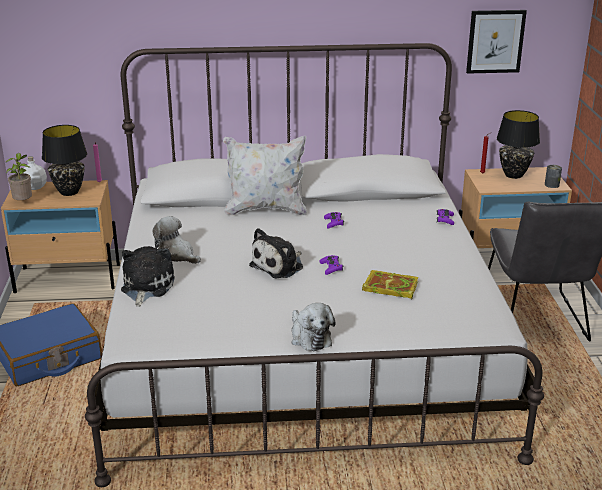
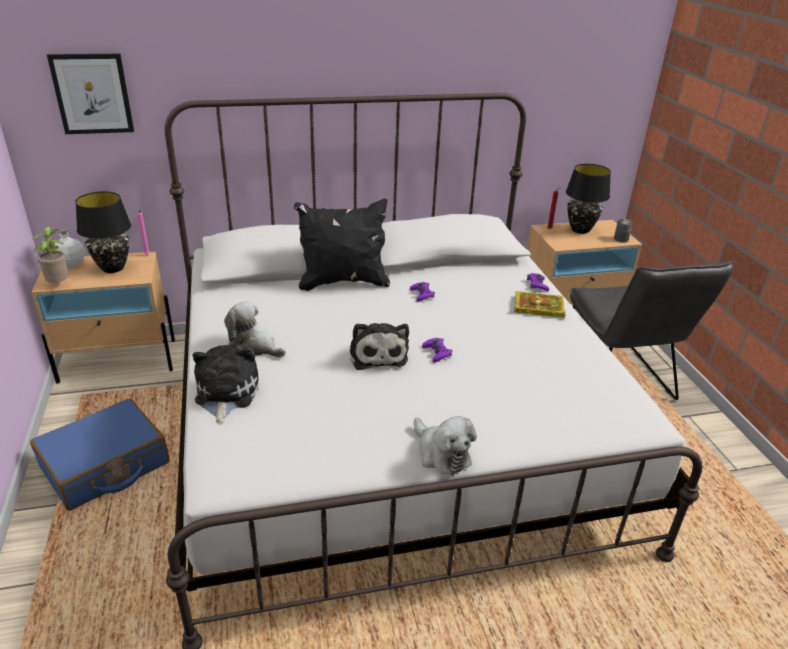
camera: 10 degrees left, 5 degrees up
(265, 210) = (343, 282): white pillow -> black pillow
(279, 266) = (377, 354): plush toy -> plush toy turned 45 degrees counterclockwise
(389, 287) = (509, 375): book -> book (537, 307)
(495, 41) = (568, 91): picture -> picture (92, 94)

